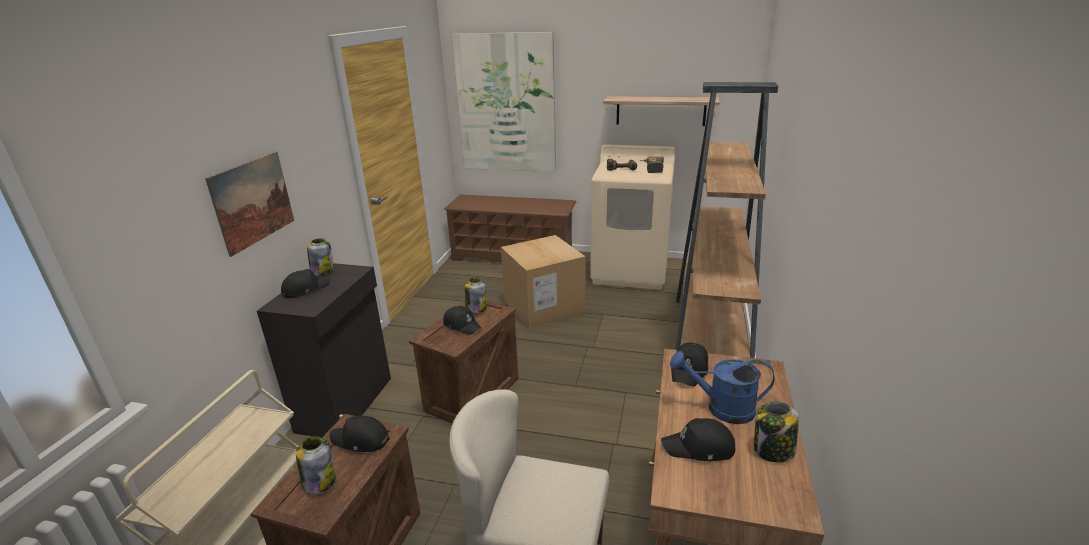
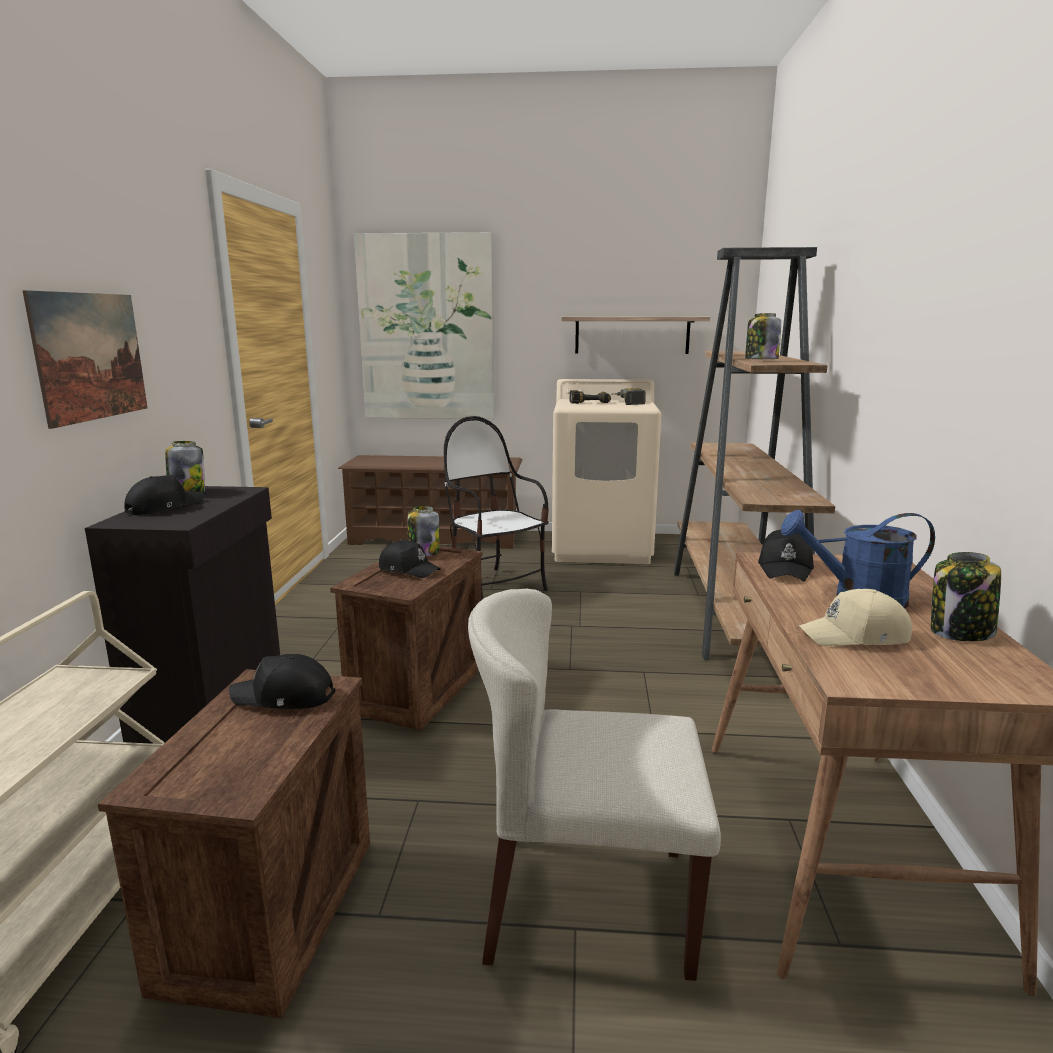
camera: 10 degrees left, 10 degrees down
(319, 481) = (223, 751): jar -> jar (760, 360)
(543, 306) = (495, 586): cardboard box -> chair
(699, 448) = (856, 636): black cap -> beige cap

